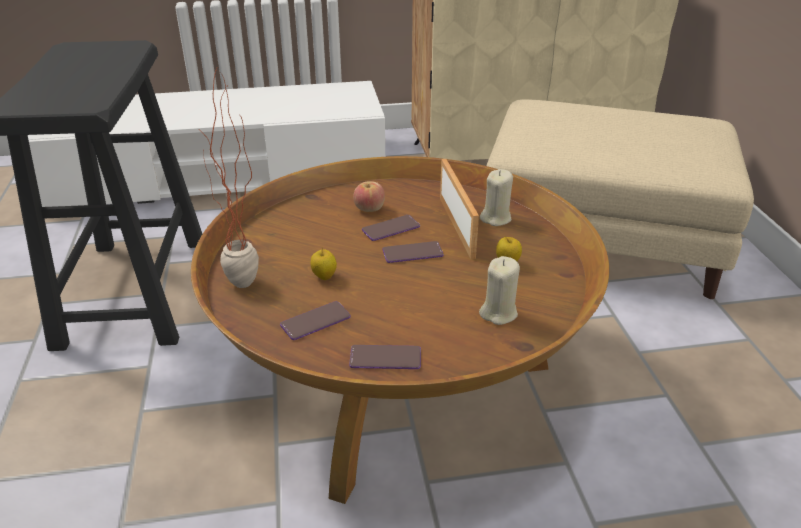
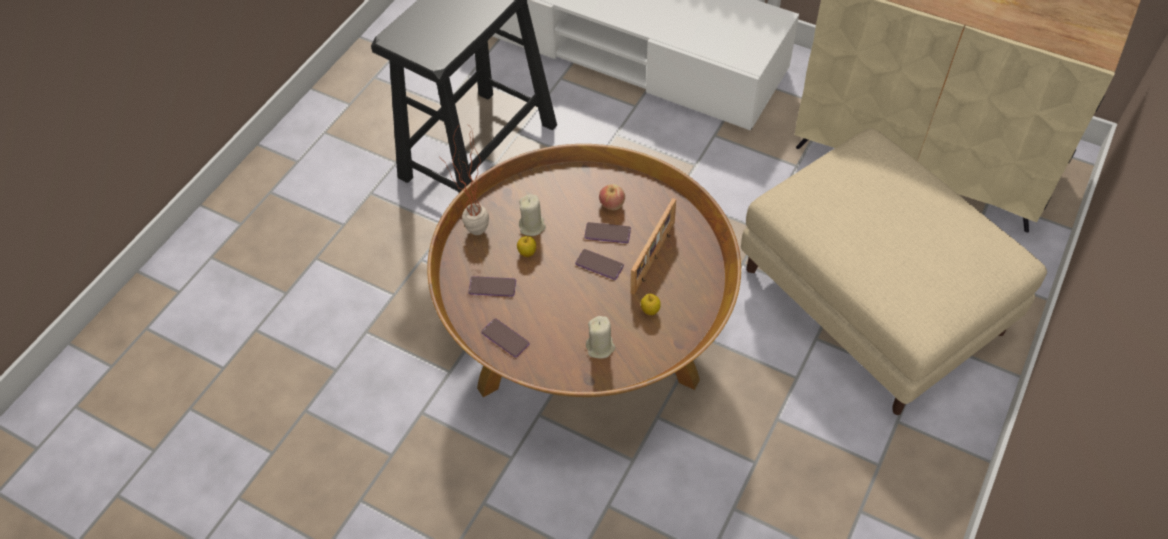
camera: 40 degrees right, 20 degrees up
(495, 218) = (689, 265): beige candle -> beige candle (532, 226)

